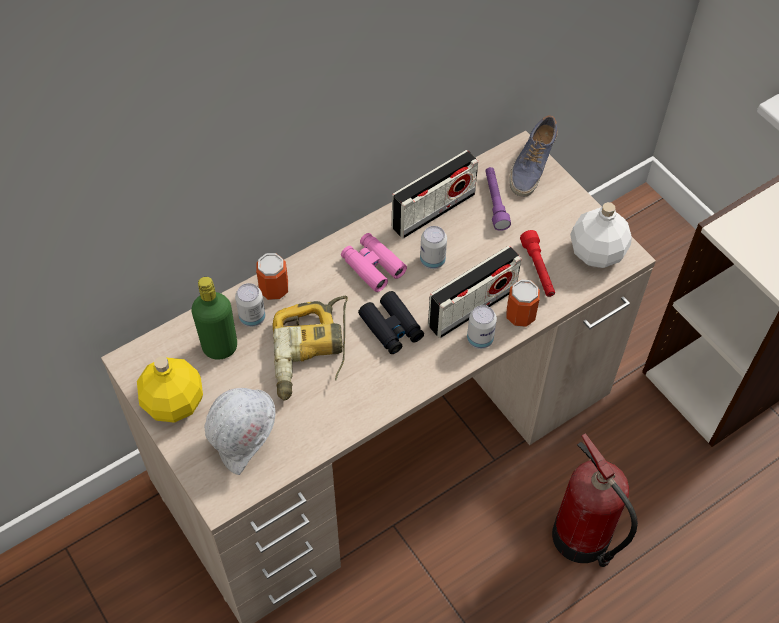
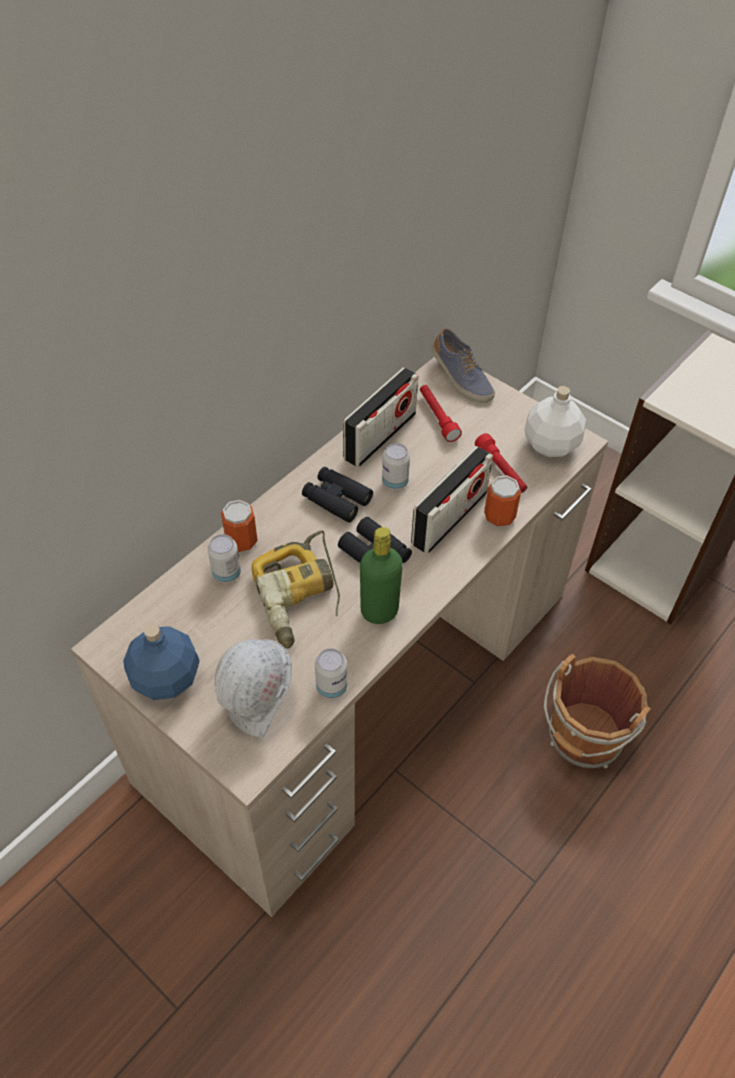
camera: 15 degrees left, 5 degrees down
(173, 402) = (165, 678): yellow bottle -> blue bottle
(220, 347) = (200, 610): green bottle -> green bottle (379, 611)
(373, 266) = (336, 499): pink binoculars -> black binoculars
(480, 339) = (467, 547): can -> can (331, 687)
(495, 202) = (437, 417): purple flashlight -> red flashlight
(531, 165) = (460, 378): shoe -> shoe turned 45 degrees counterclockwise
(583, 539) = (583, 738): fire extinguisher -> brown bucket

